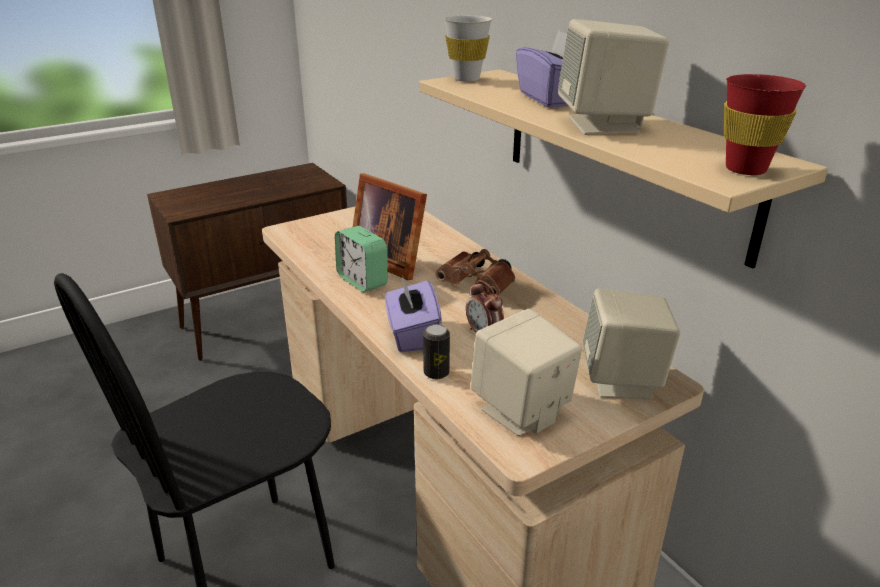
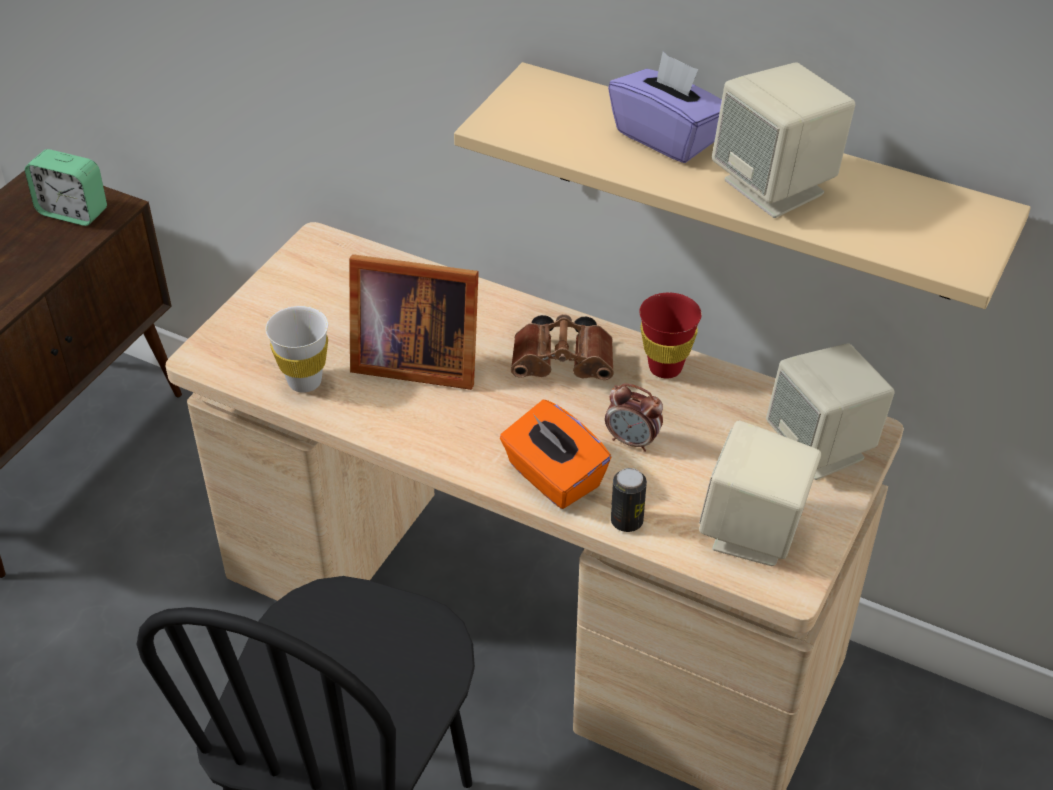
camera: 30 degrees left, 15 degrees up
(362, 281) = (412, 413): alarm clock -> alarm clock (73, 212)
(412, 335) = (553, 477): purple tissue box -> orange tissue box
(466, 79) = (513, 110): white cup -> white cup (304, 381)
(745, 169) = (969, 239): red cup -> red cup (665, 368)

